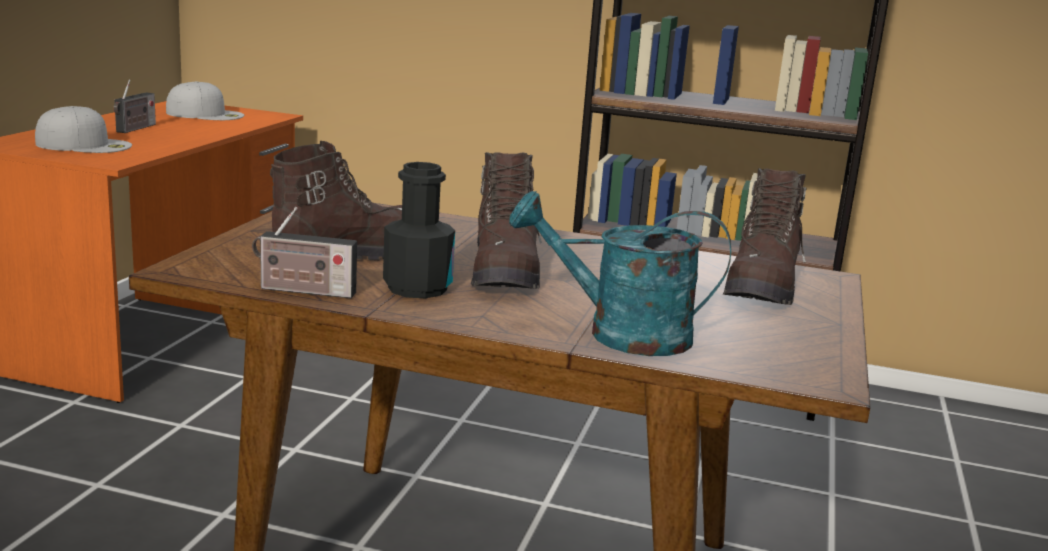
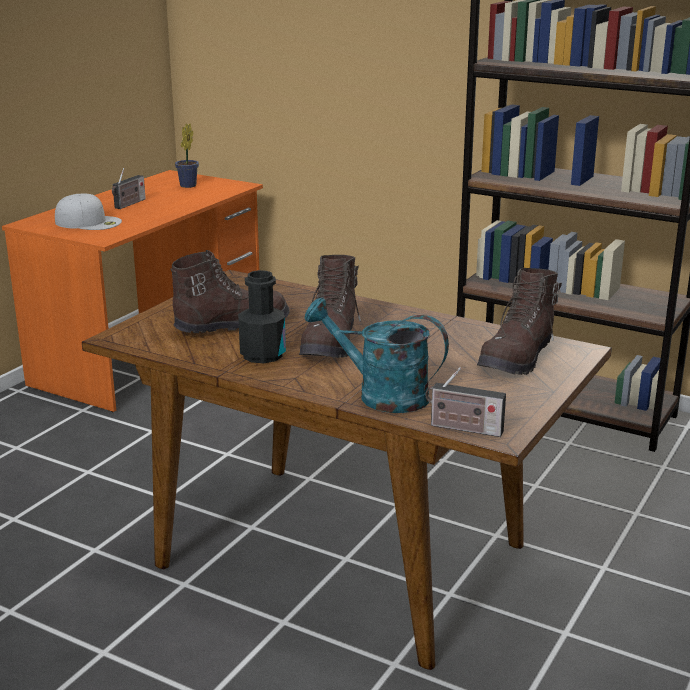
camera: 15 degrees right, 5 degrees up
(206, 114) = (187, 186): white cap -> potted plant
(303, 291) = (185, 356): radio -> radio (462, 428)

